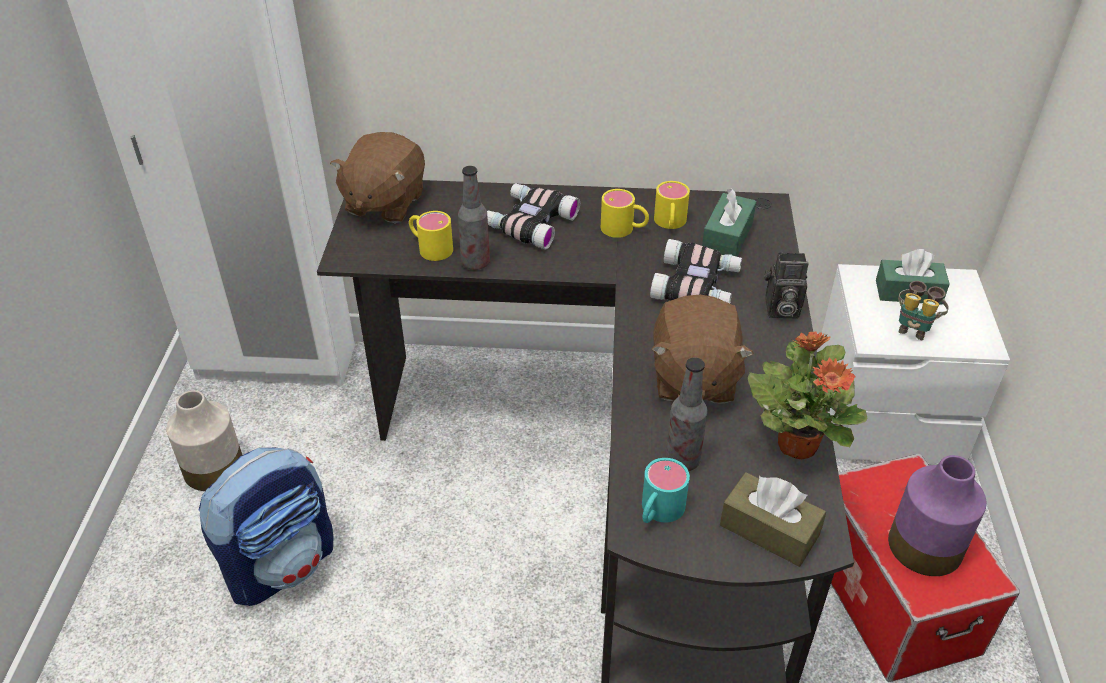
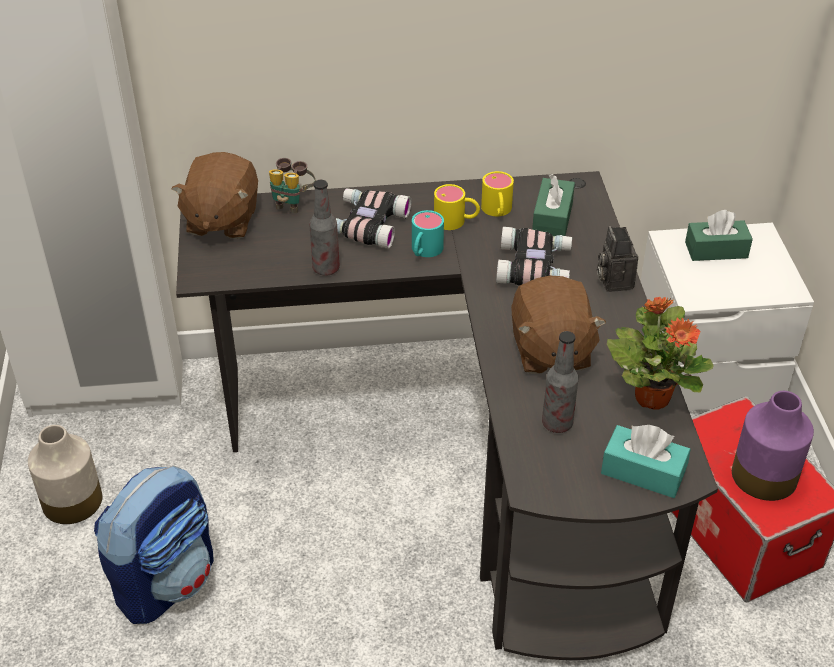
camera: 10 degrees left, 0 degrees up
(430, 247) = (278, 258): yellow mug -> none
(658, 512) = (546, 470): turquoise mug -> turquoise mug (424, 251)
(769, 530) = (643, 472): brown tissue box -> turquoise tissue box
(780, 310) = (613, 280): camera -> camera turned 90 degrees clockwise
(914, 327) = (726, 282): binoculars -> binoculars (292, 203)

